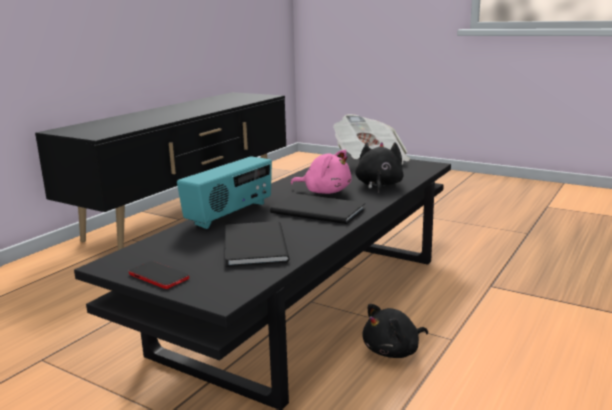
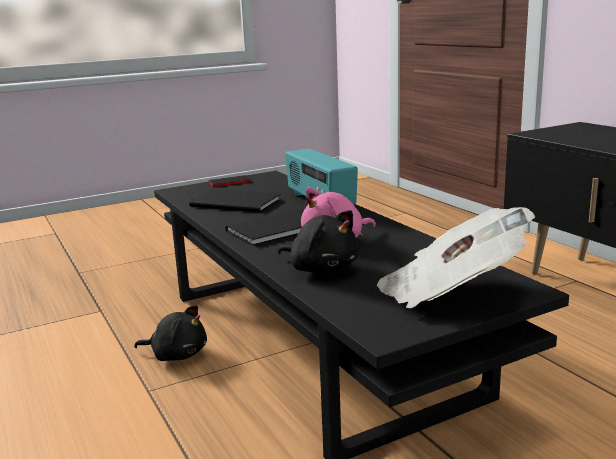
camera: 120 degrees right, 0 degrees up
(393, 351) = (177, 355): black plush toy -> black plush toy turned 105 degrees clockwise

